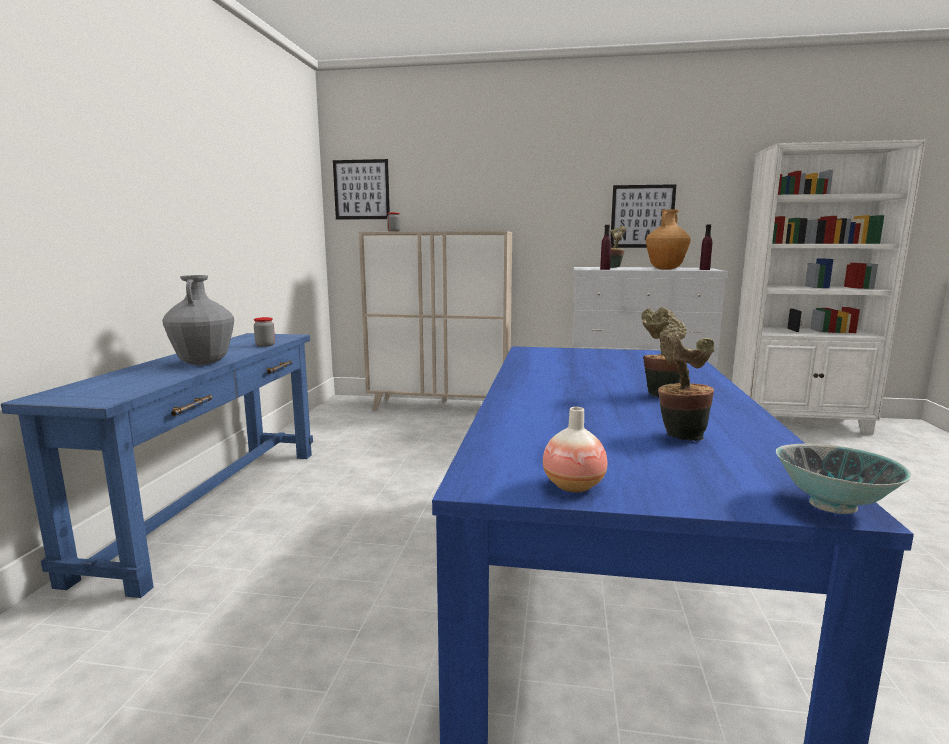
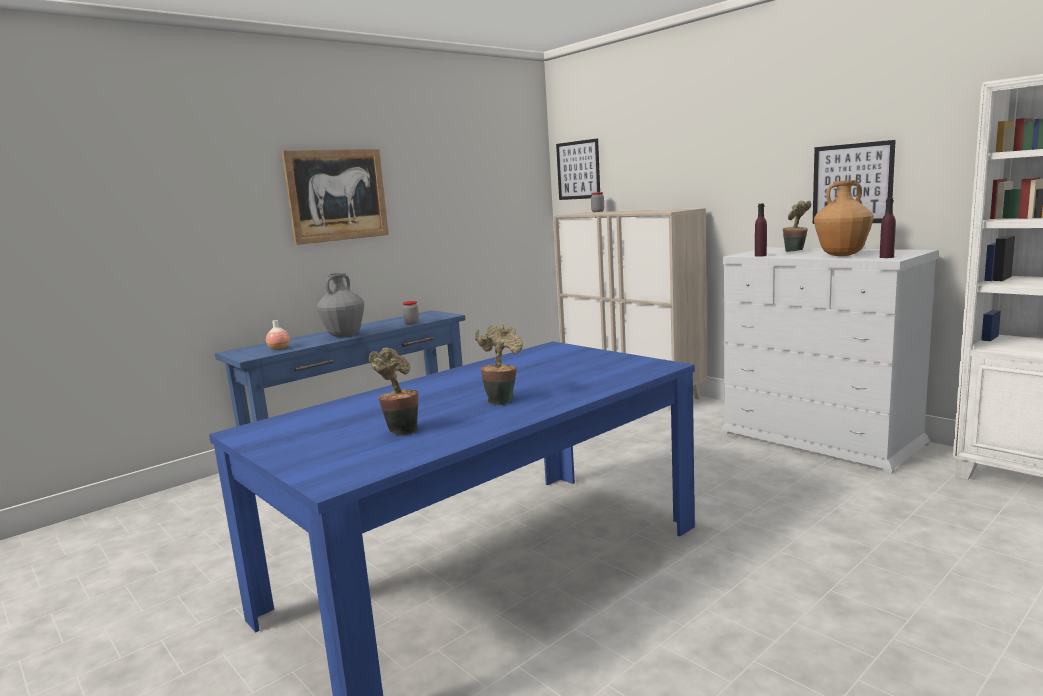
camera: 40 degrees right, 0 degrees up
(151, 170) = (337, 195): none -> picture
(573, 486) = (267, 442): vase -> vase (279, 349)
(833, 506) = (330, 482): bowl -> none

